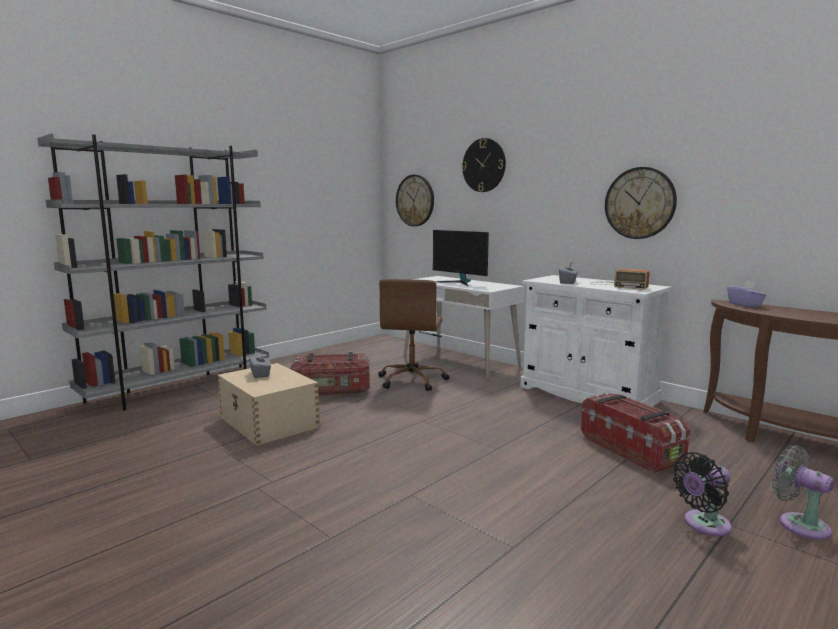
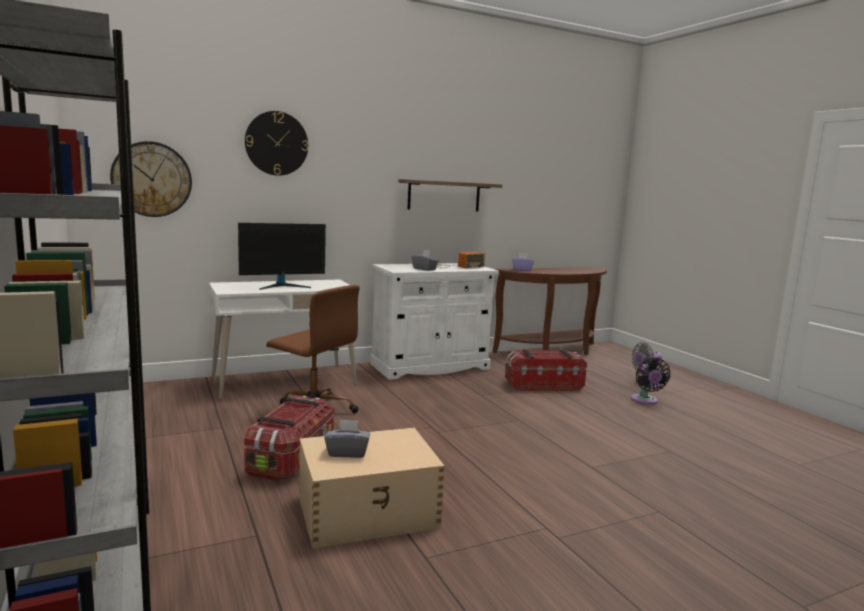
camera: 70 degrees left, 0 degrees up
(640, 203) = (444, 196): wall clock -> shelf

